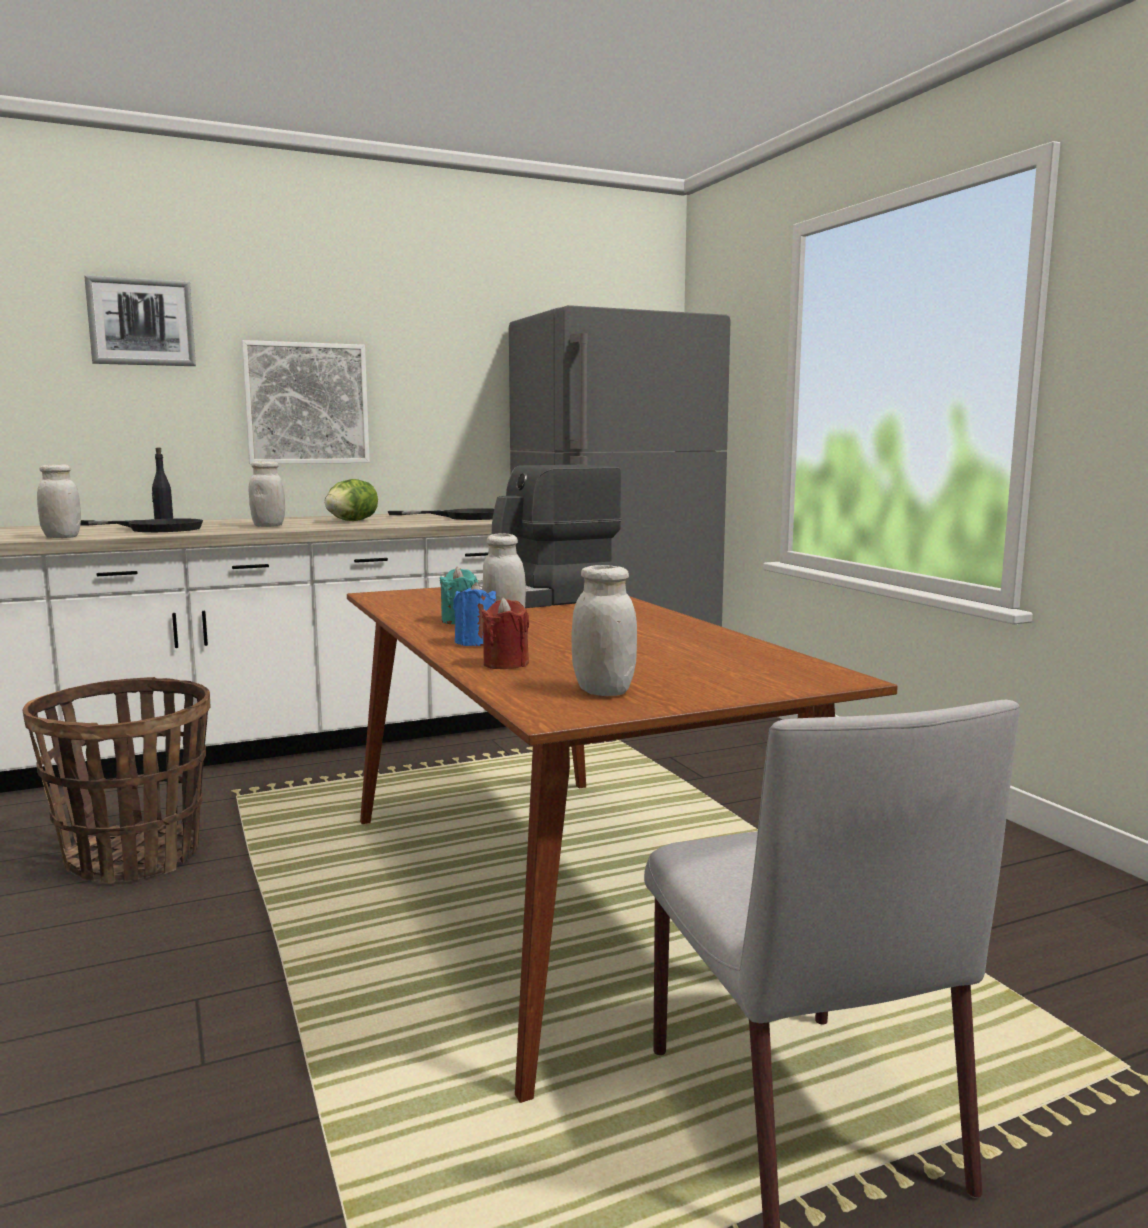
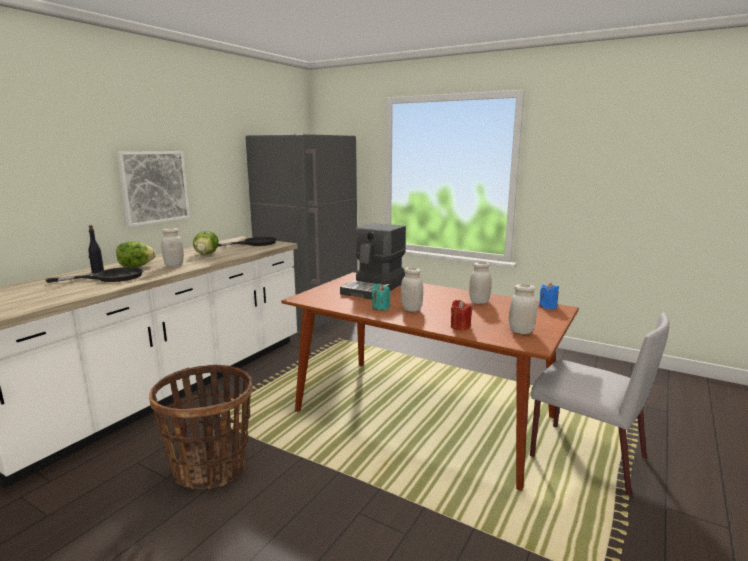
camera: 35 degrees left, 5 degrees up
(62, 537) = (79, 295): white jar -> white jar (479, 302)
(141, 322) = (55, 142): picture -> none
(222, 523) = (136, 266): none -> lettuce
(475, 642) = (419, 318): blue candle -> blue candle (548, 306)

